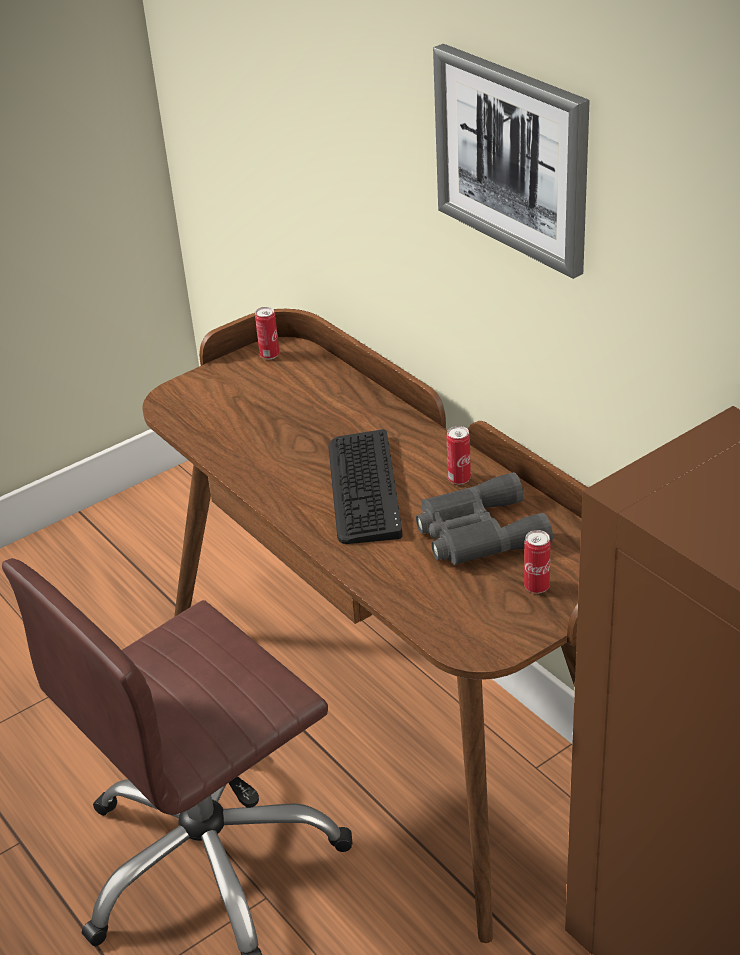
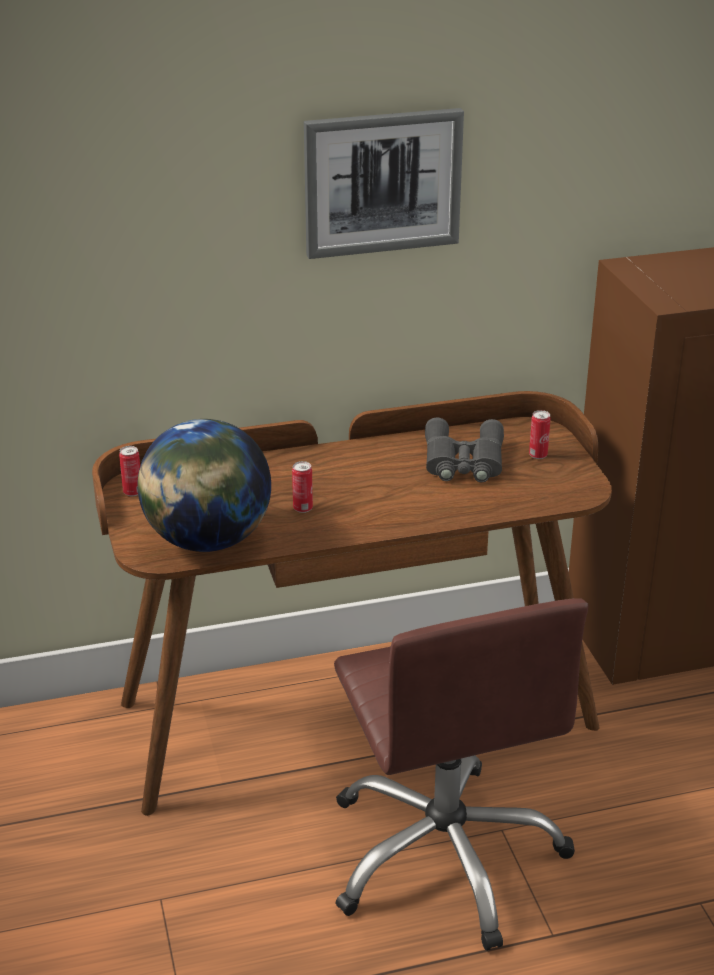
camera: 70 degrees left, 5 degrees down
(210, 422) = (207, 540): none -> globe
(363, 488) = (370, 492): keyboard -> none
(459, 479) = (394, 452): can -> can (303, 508)

